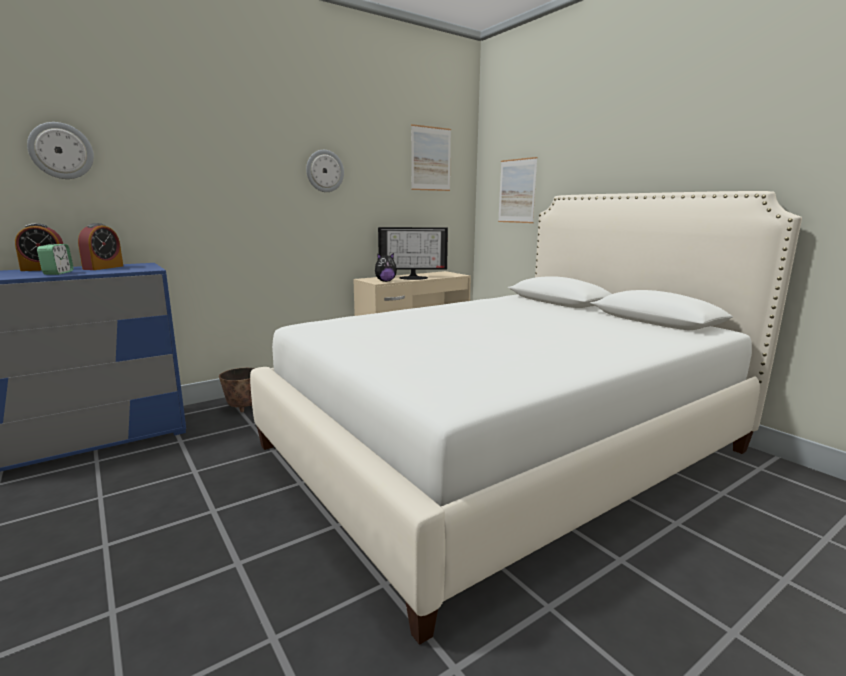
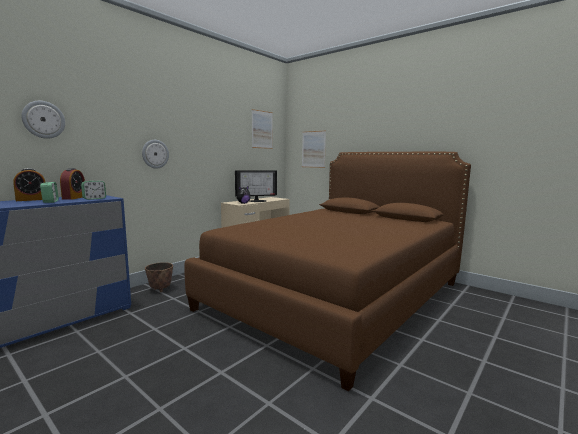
camera: 15 degrees left, 5 degrees down
(124, 270) = (94, 198): none -> alarm clock
(324, 171) = (204, 135): wall clock -> wall clock (155, 154)
(505, 448) = (337, 295): white bed -> brown bed

